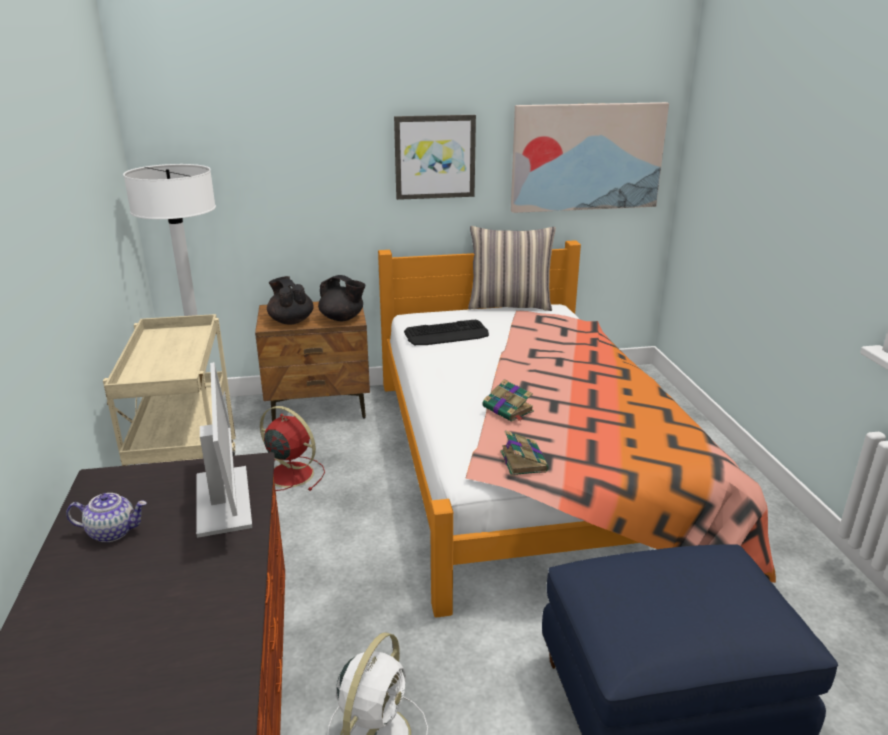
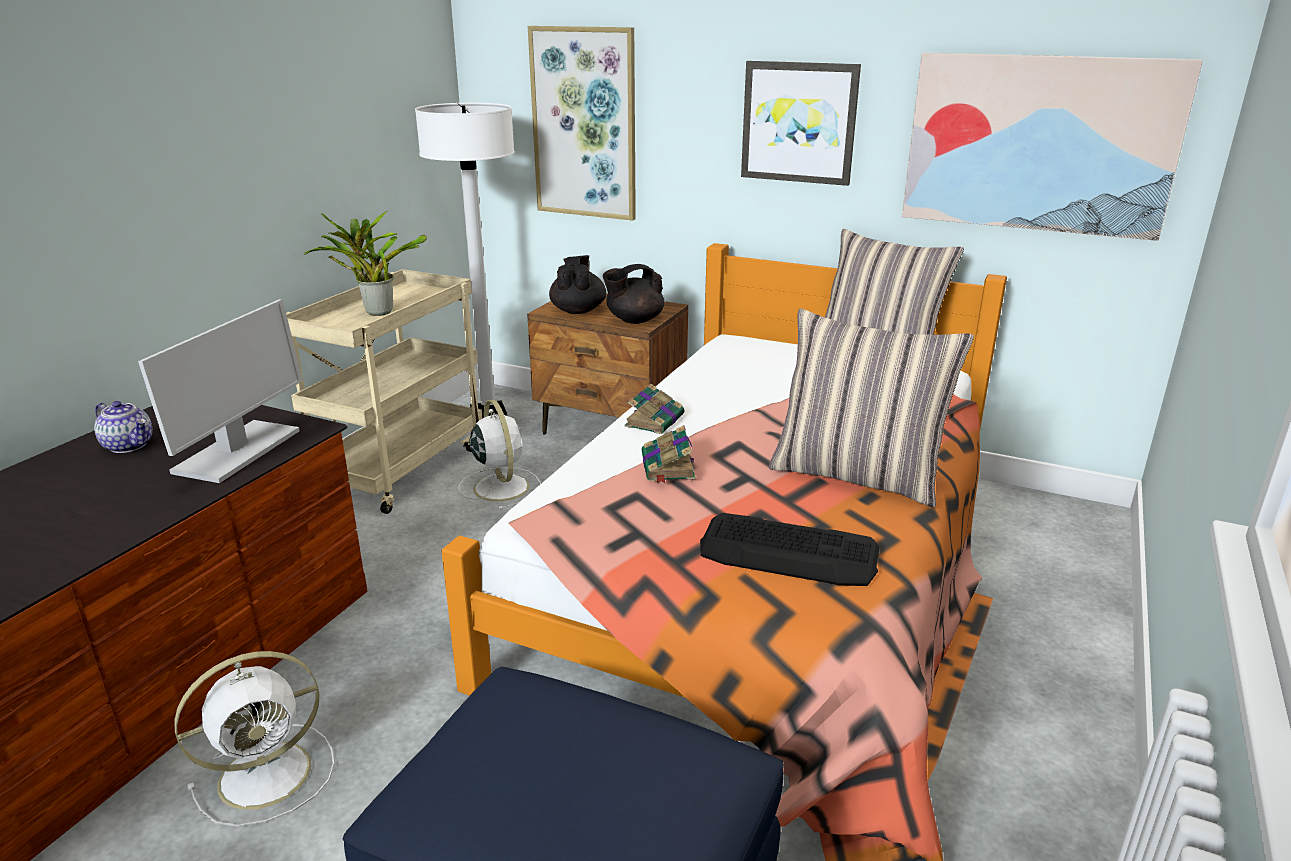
camera: 35 degrees right, 0 degrees up
(166, 359) = (375, 312): none -> potted plant
(258, 173) = (584, 124): none -> picture
(289, 474) = (500, 486): red fan -> white fan
(342, 318) = (634, 320): black teapot -> black teapot turned 90 degrees clockwise
(447, 334) = (740, 367): keyboard -> keyboard (789, 552)
(523, 461) = (597, 528): book -> book (655, 420)
(605, 381) = (857, 475): none -> pillow

